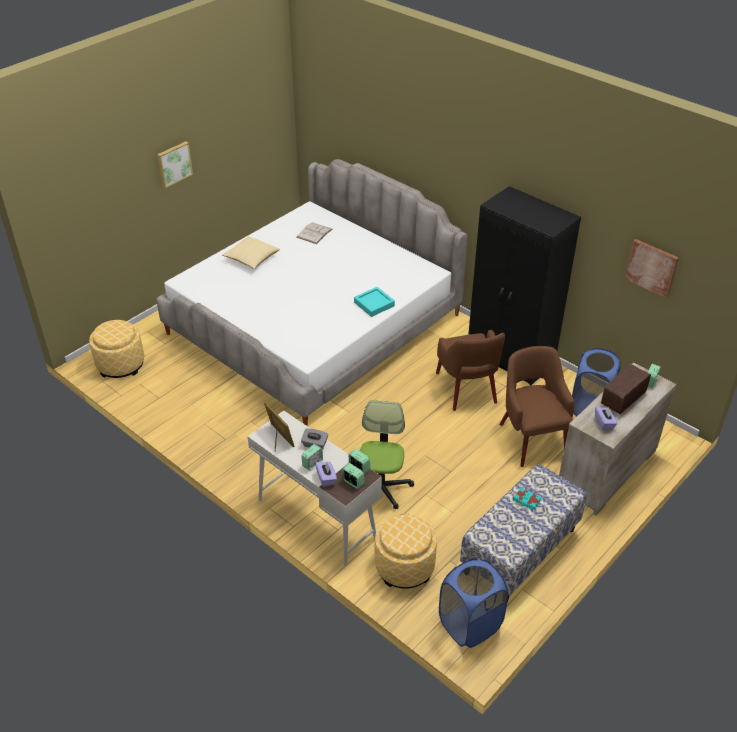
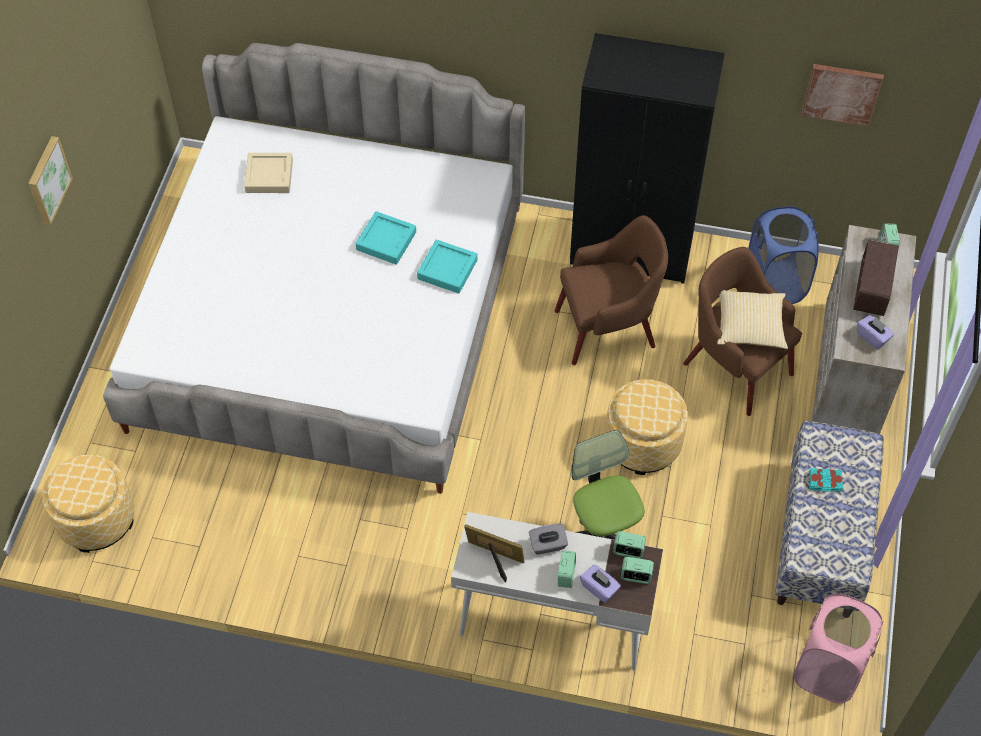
camera: 30 degrees left, 15 degrees up
(251, 259) = (211, 266): pillow -> pillow (749, 327)
(314, 233) = (269, 176): white book -> beige tray
(351, 280) = (386, 241): none -> turquoise tray
(404, 566) = (704, 632): ottoman -> ottoman (643, 443)
(466, 389) = (608, 328): brown armchair -> brown armchair turned 60 degrees counterclockwise
(469, 625) = (828, 669): blue laundry basket -> pink laundry basket

